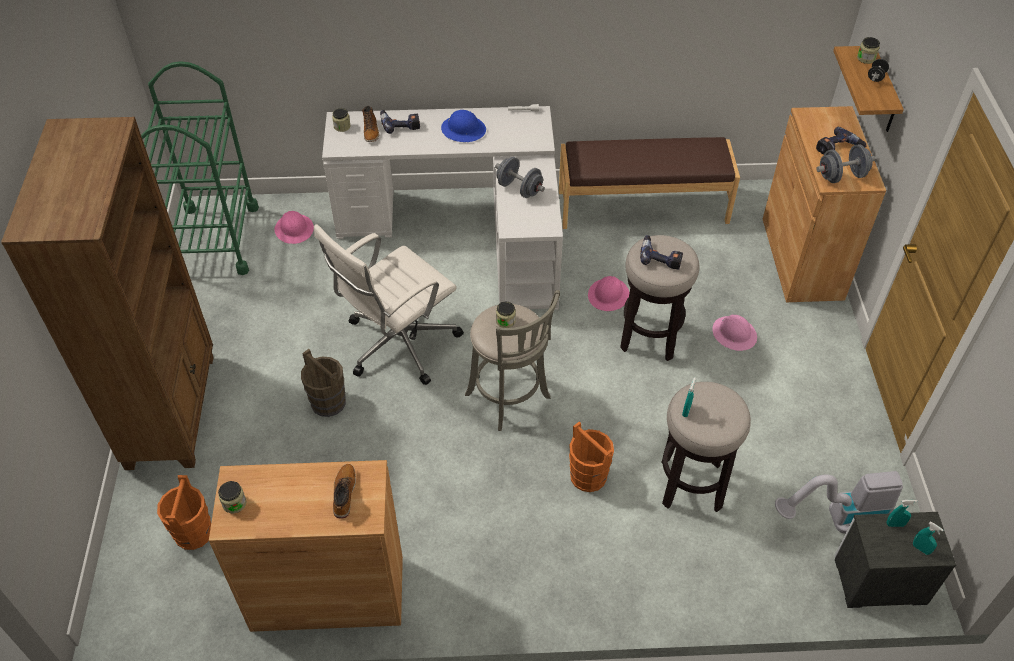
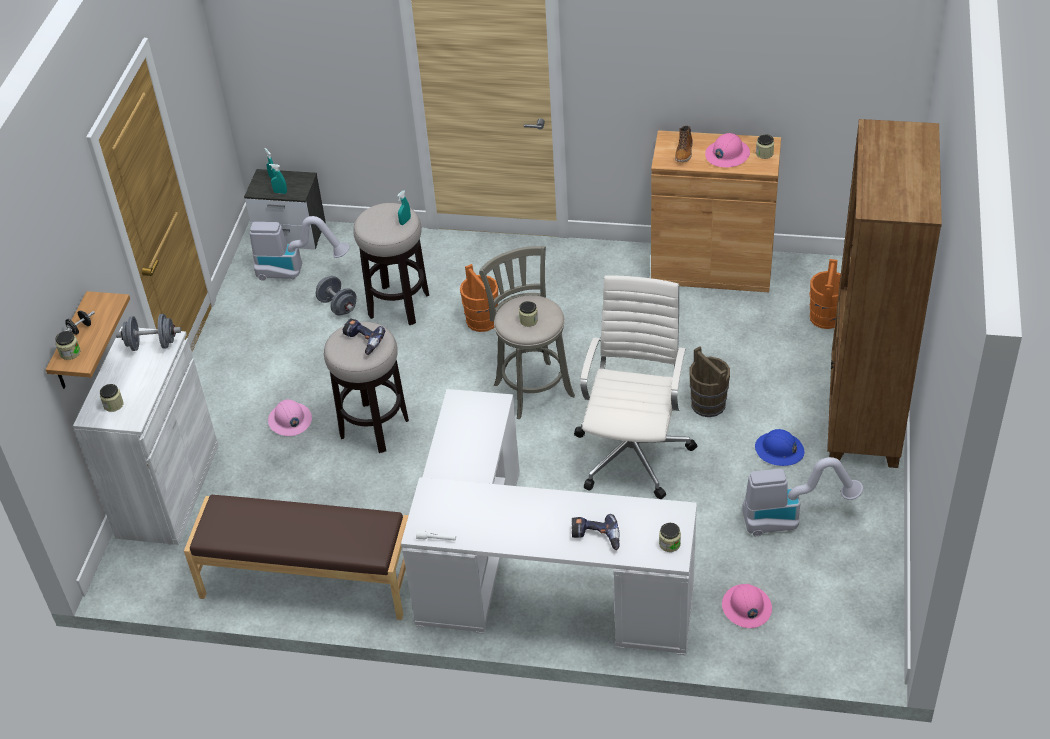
camera: 165 degrees left, 5 degrees down
(215, 240) = (846, 606): green cart -> none
(254, 301) = (790, 518): none -> vacuum cleaner
(371, 131) = (633, 532): boot -> none
(398, 344) = (633, 451): white office chair -> white office chair turned 45 degrees counterclockwise
(463, 130) = (518, 519): blue hard hat -> blue hard hat (779, 450)
(519, 189) = (473, 447): grey dumbbell -> grey dumbbell (338, 306)
(608, 295) = (397, 475): pink hard hat -> pink hard hat (727, 154)
(802, 258) = (168, 490): brown cabinet -> white cabinet
(832, 124) = (113, 405): none -> jar
(838, 149) = (131, 374): power drill -> none

